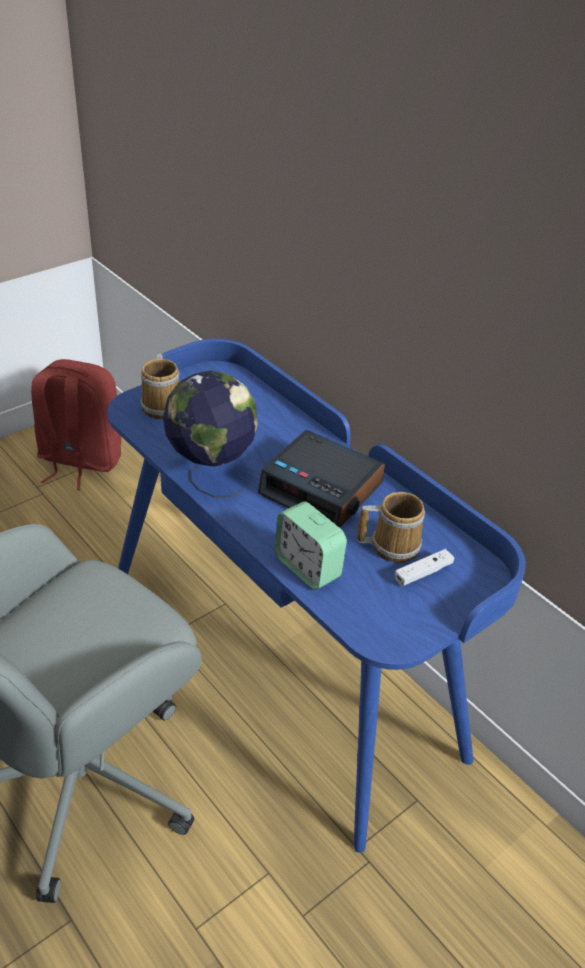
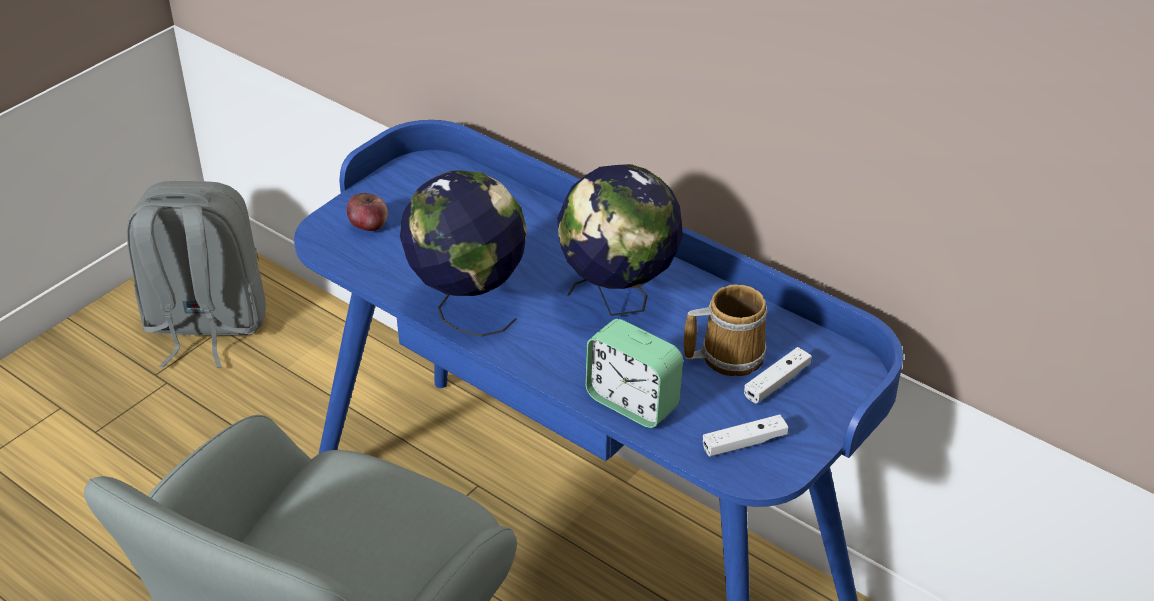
camera: 10 degrees left, 0 degrees up
(79, 461) = (205, 325): red backpack -> grey backpack
(163, 405) = (368, 225): mug -> apple
(322, 489) = (618, 301): alarm clock -> globe
(383, 615) = (744, 443): none -> white game controller

